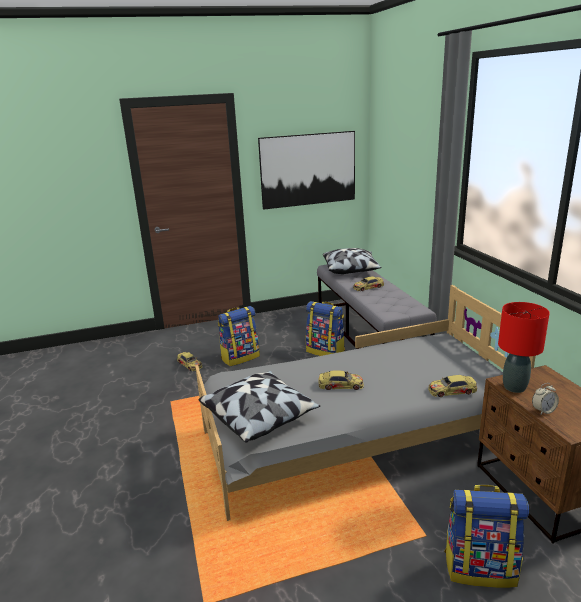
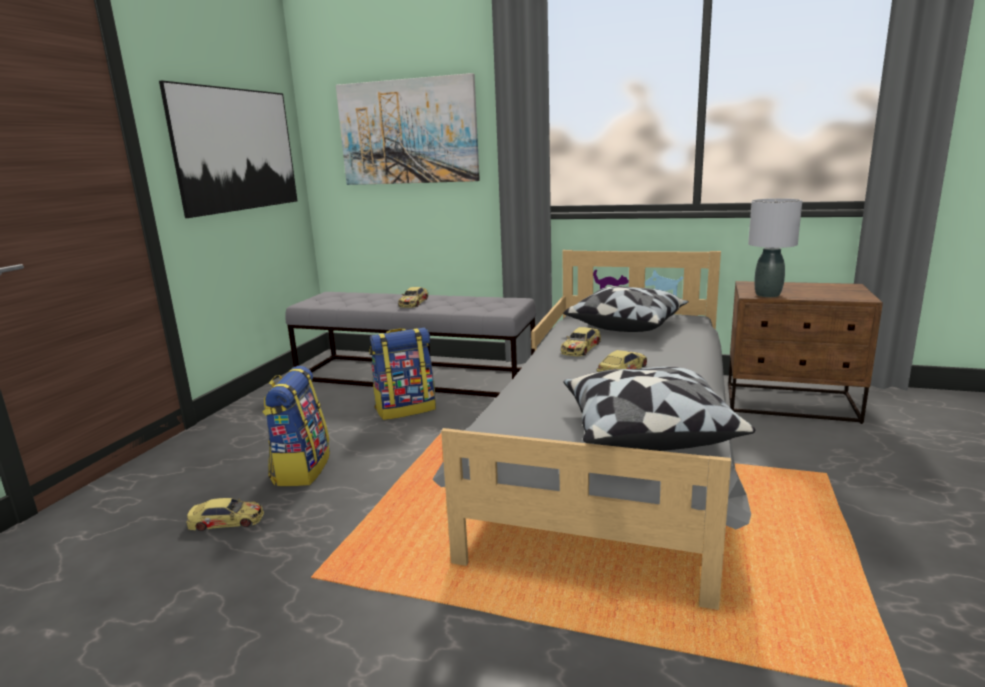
camera: 55 degrees left, 5 degrees down
(351, 270) = (346, 298): pillow -> pillow (626, 325)
(408, 167) = (408, 132): none -> picture
(452, 390) = (697, 334): toy car -> toy car (581, 348)
(480, 567) = (885, 464): backpack -> none
(514, 387) = (768, 295): red table lamp -> grey table lamp
(543, 410) = (819, 297): alarm clock -> none

